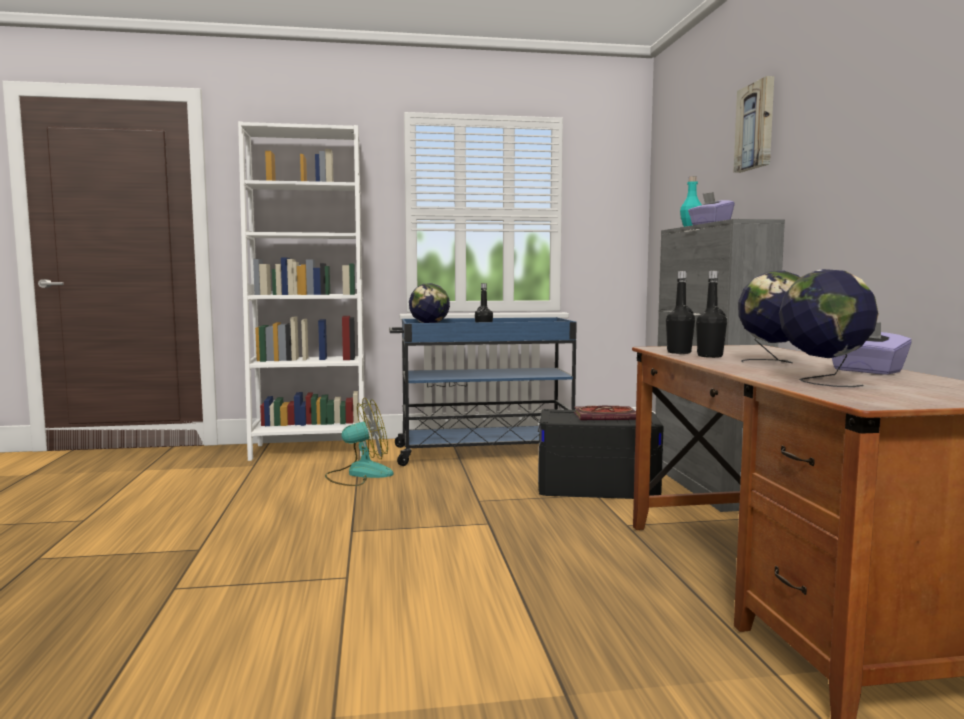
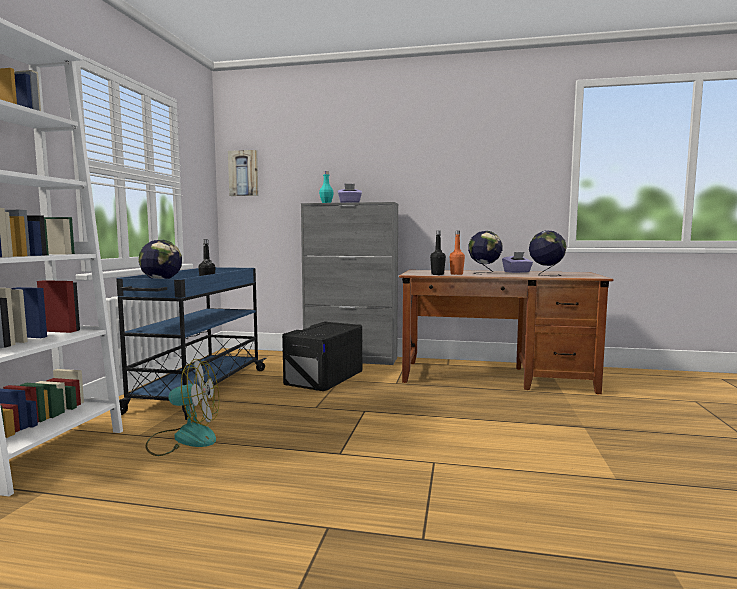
camera: 70 degrees left, 0 degrees up
(359, 474) = (184, 438): fan -> fan turned 90 degrees clockwise
(607, 416) = (326, 328): book -> none
(710, 356) = (456, 274): black bottle -> orange bottle
(756, 126) = (360, 148): picture -> picture (244, 173)

